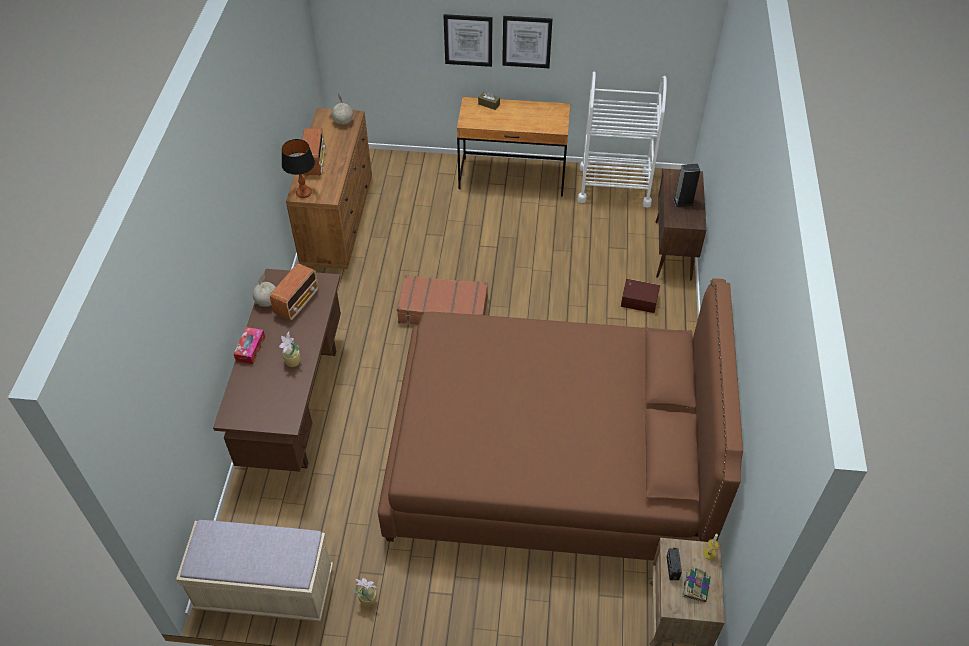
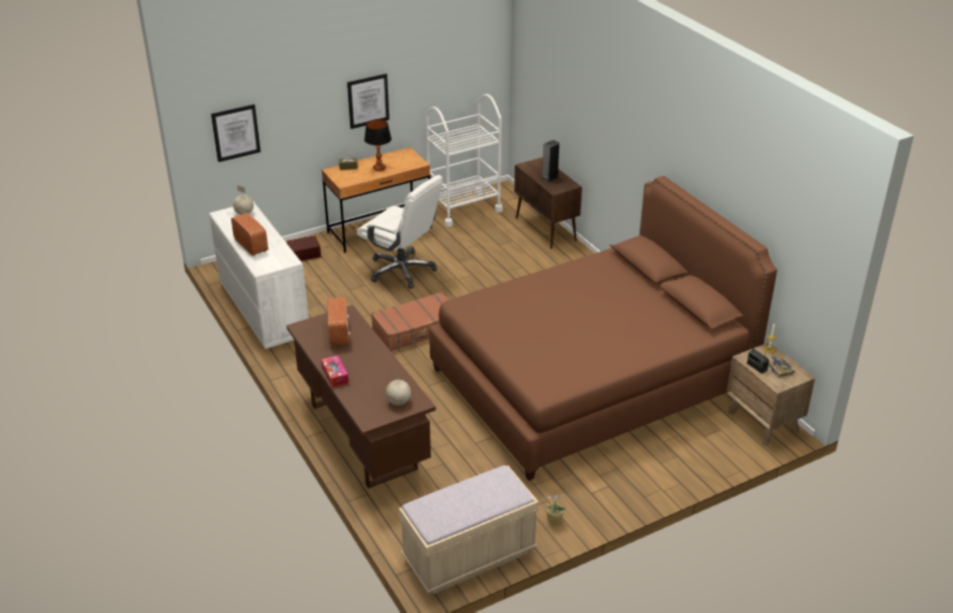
camera: 35 degrees left, 15 degrees down
(267, 302) = (313, 343): globe -> globe (398, 402)
(293, 362) = (380, 368): potted plant -> none
(304, 193) = (265, 266): table lamp -> table lamp (379, 168)
(338, 220) = (263, 309): brown dresser -> white dresser
(468, 40) = (320, 114): picture -> picture (235, 132)
(491, 234) = (402, 270): none -> white office chair
(639, 300) = (553, 266): brown storage box -> brown storage box (304, 254)

